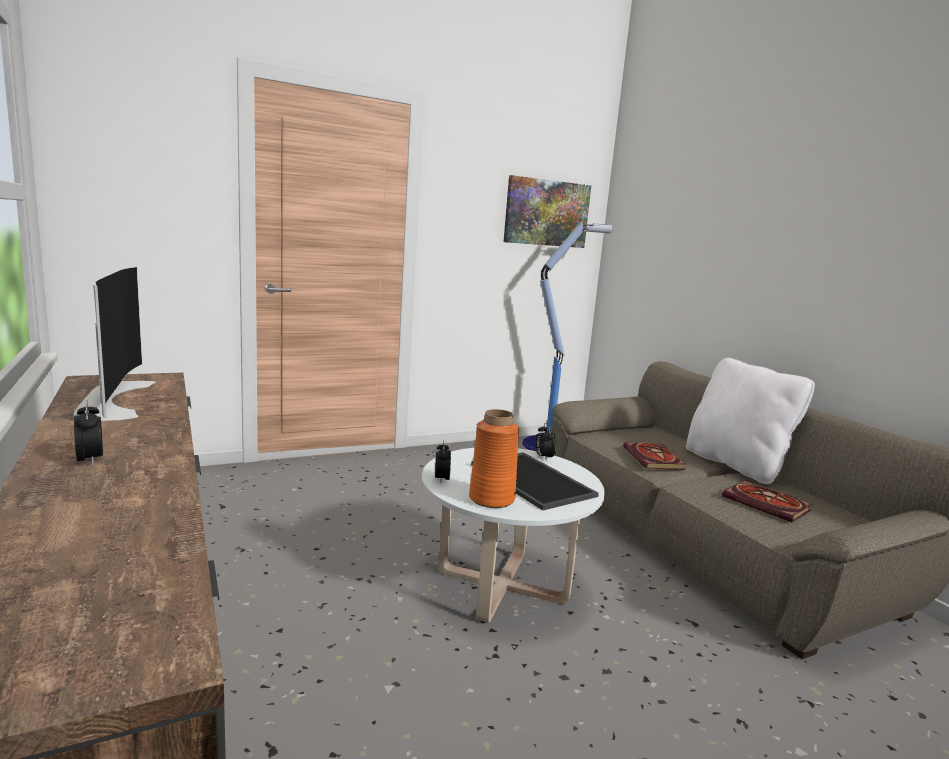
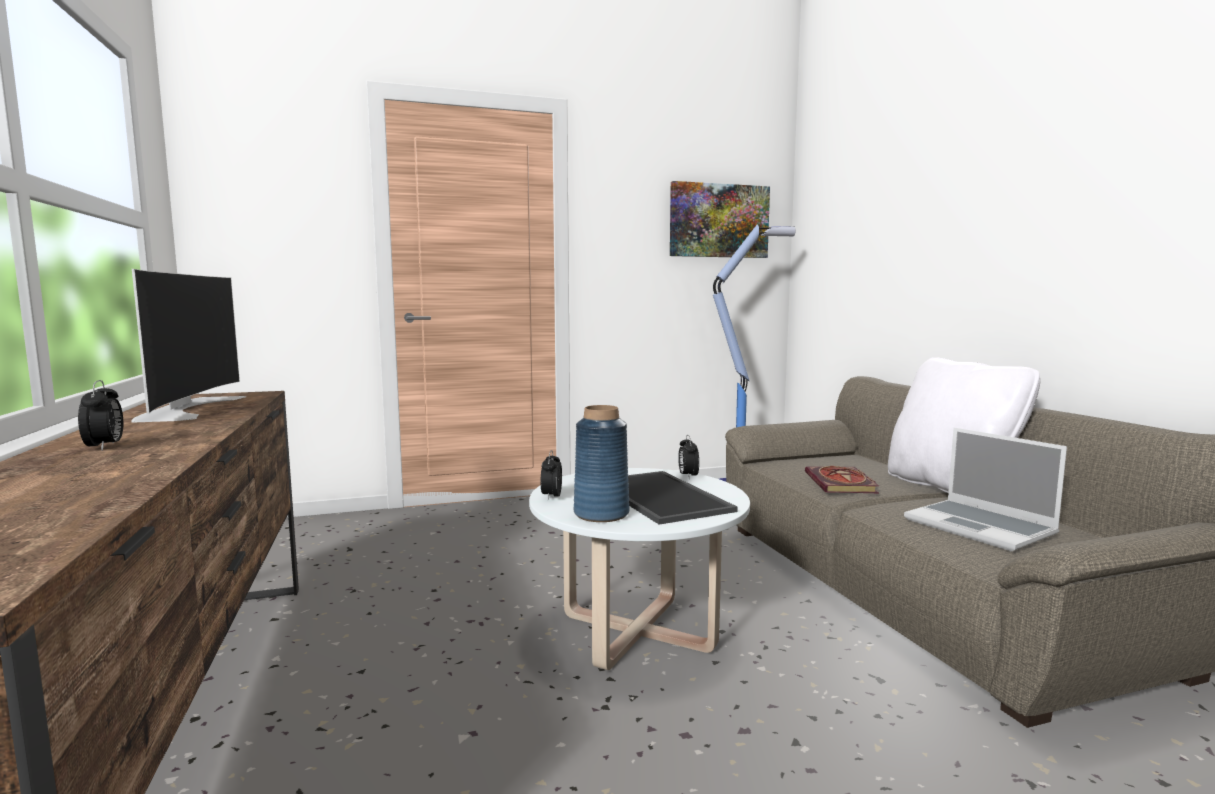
camera: 10 degrees right, 5 degrees down
(491, 498) = (601, 514): orange vase -> blue vase
(768, 504) = (981, 527): book -> laptop

